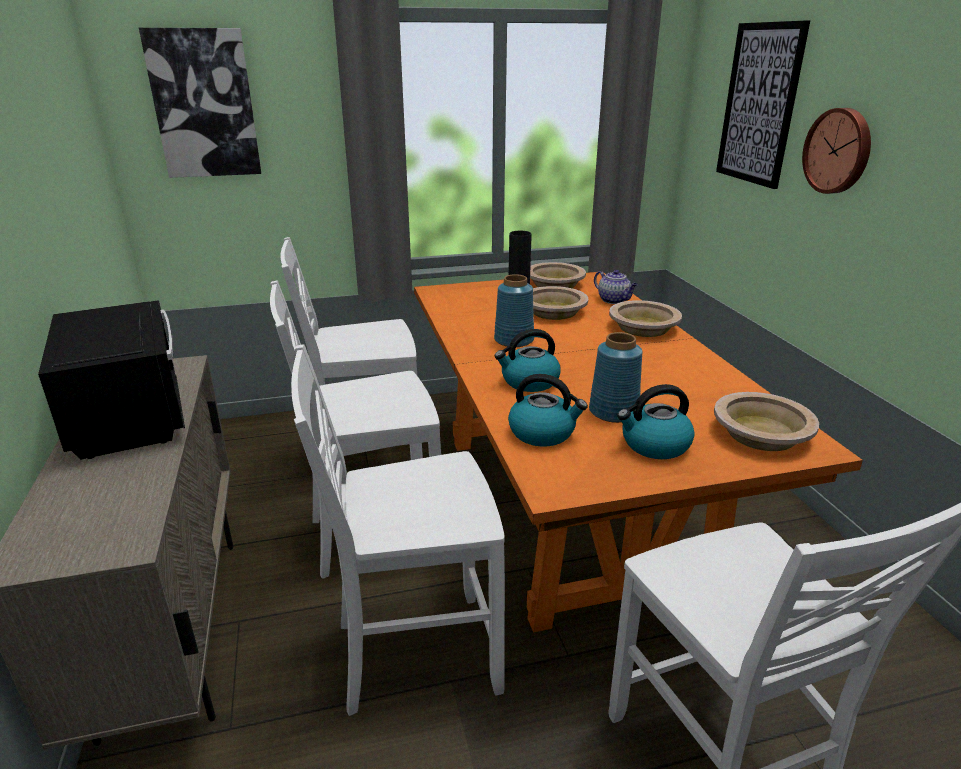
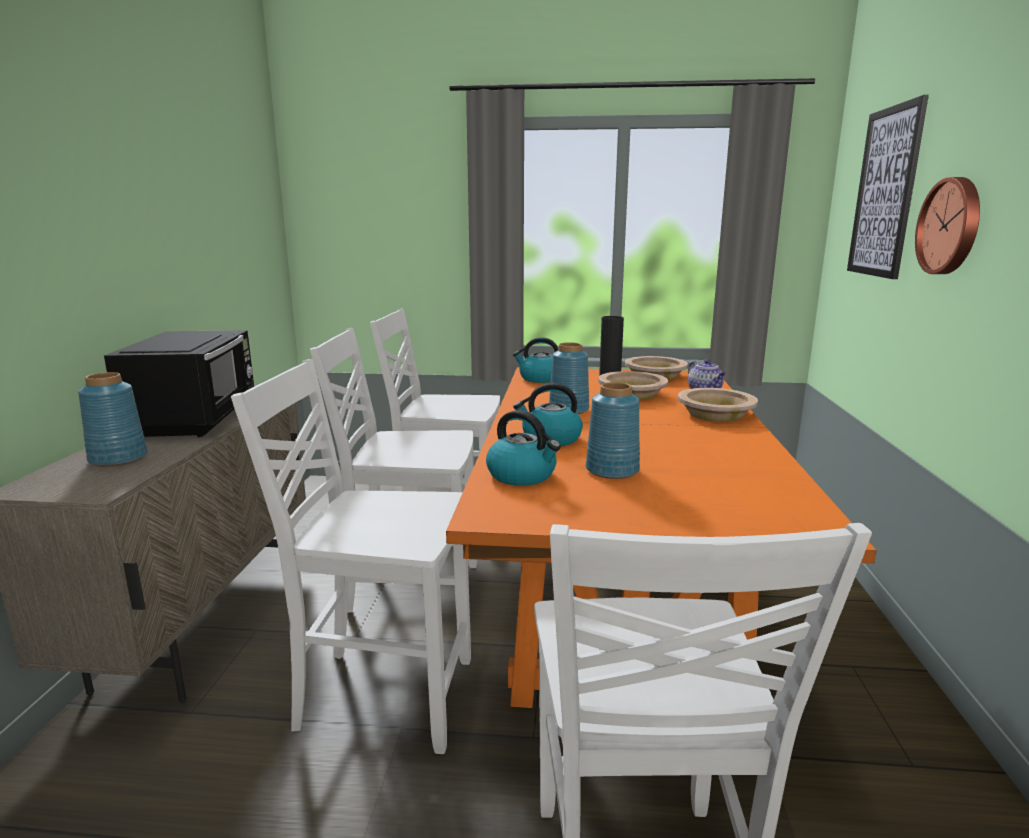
camera: 20 degrees right, 10 degrees down
(96, 494) = (117, 459): none -> blue vase
(204, 104) = (360, 199): picture -> none
(654, 445) = (628, 500): kettle -> kettle (539, 378)
(761, 434) = (764, 509): beige bowl -> none

